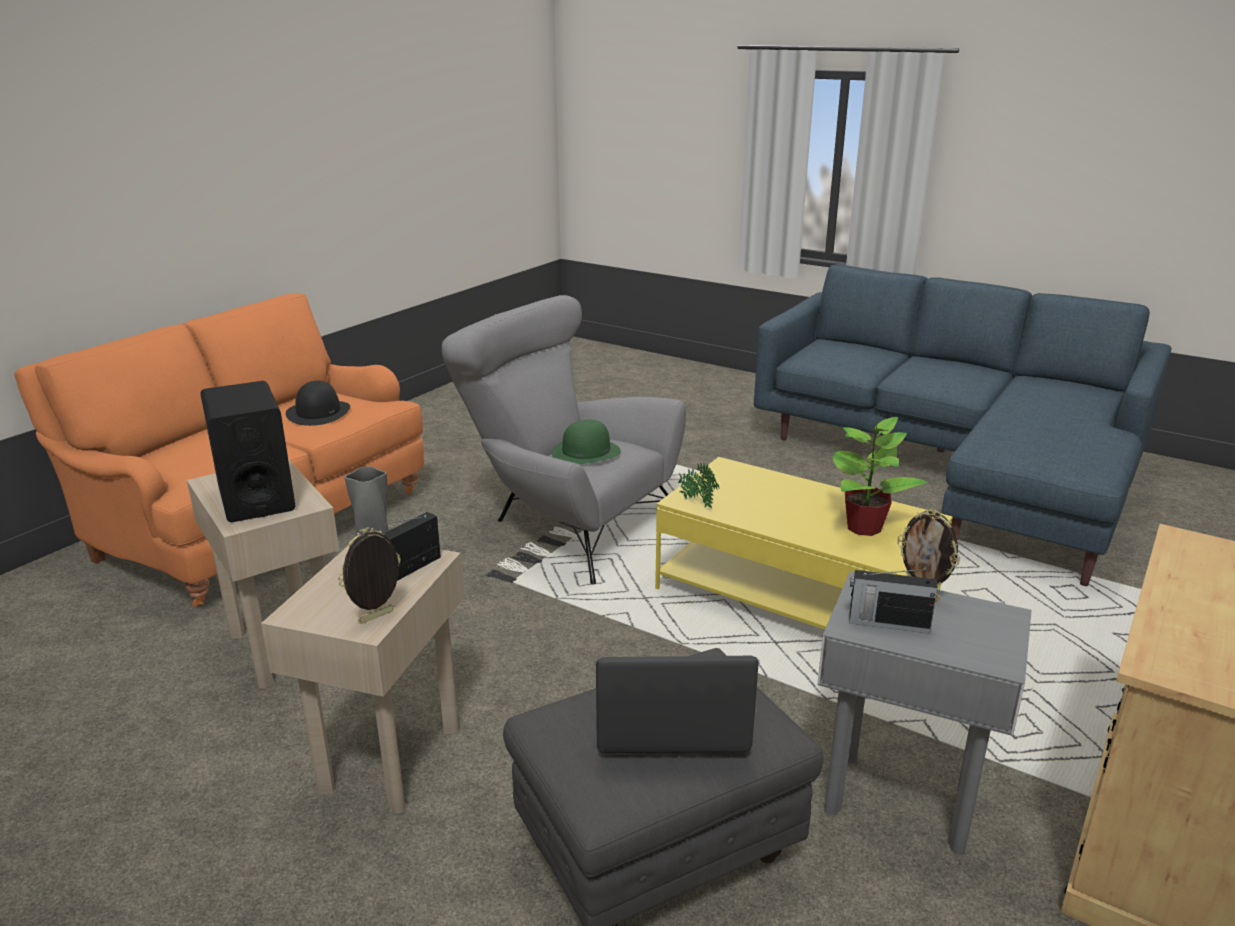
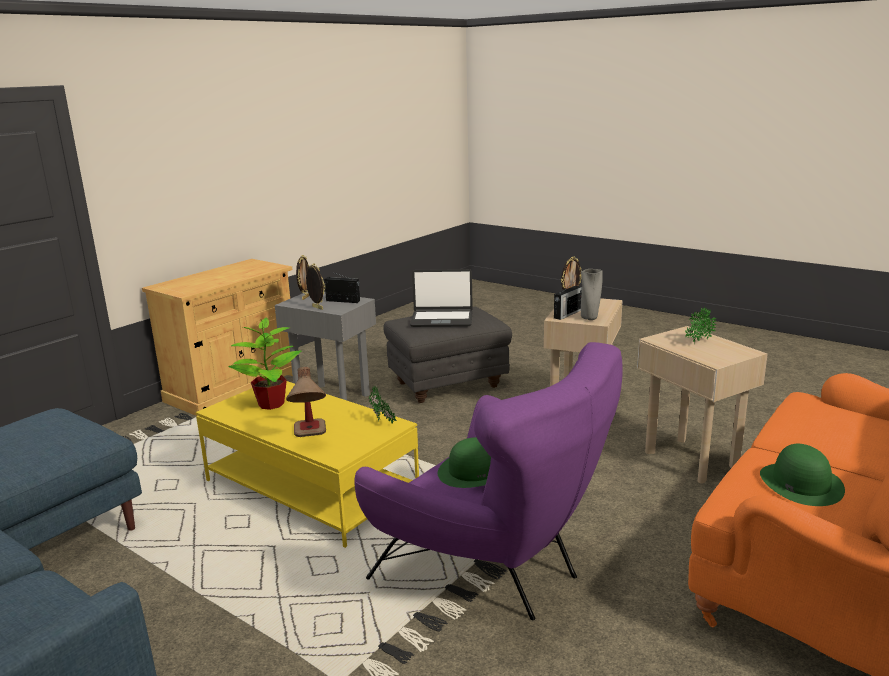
camera: 175 degrees left, 5 degrees down
(256, 498) = (697, 342): black speaker -> potted plant
(318, 412) = (800, 483): black hat -> green hat
(568, 524) = (496, 569): grey armchair -> purple armchair
(770, 484) = (311, 437): none -> table lamp
(994, 640) = (305, 297): none -> picture frame

